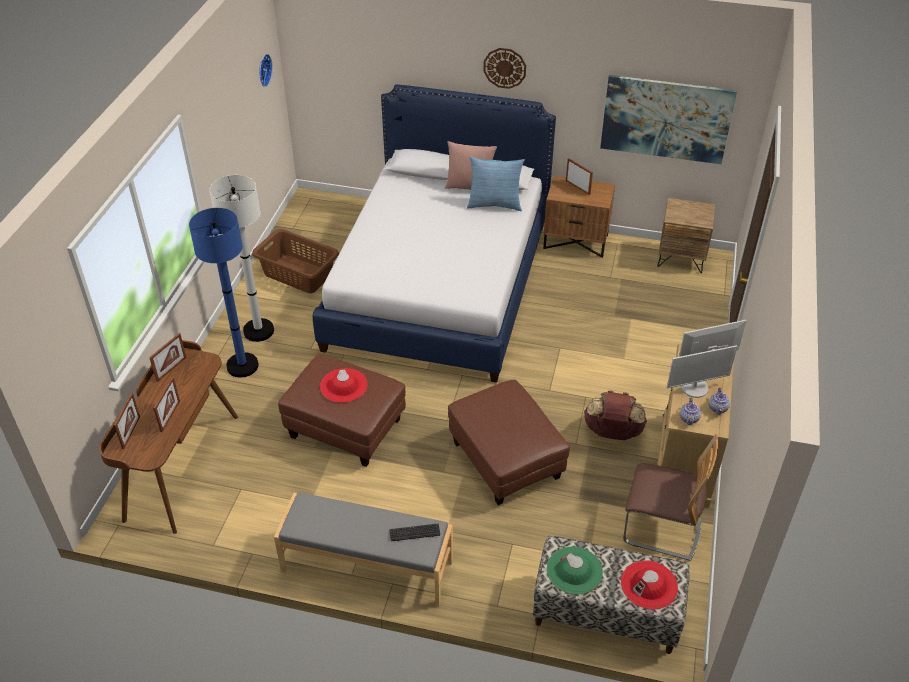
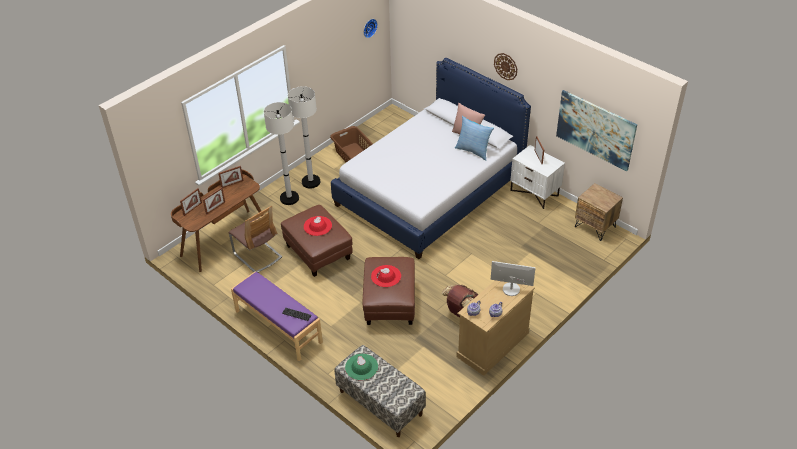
camera: 30 degrees right, 0 degrees up
(242, 366) = (289, 198): blue floor lamp -> white floor lamp
(367, 567) = (278, 327): grey bench -> purple bench
(576, 241) = (535, 193): brown nightstand -> white nightstand
(649, 585) = (394, 391): red hat -> red hat (386, 276)
(661, 528) = (447, 375): chair -> chair (257, 255)
(694, 387) = (492, 297): monitor -> none

